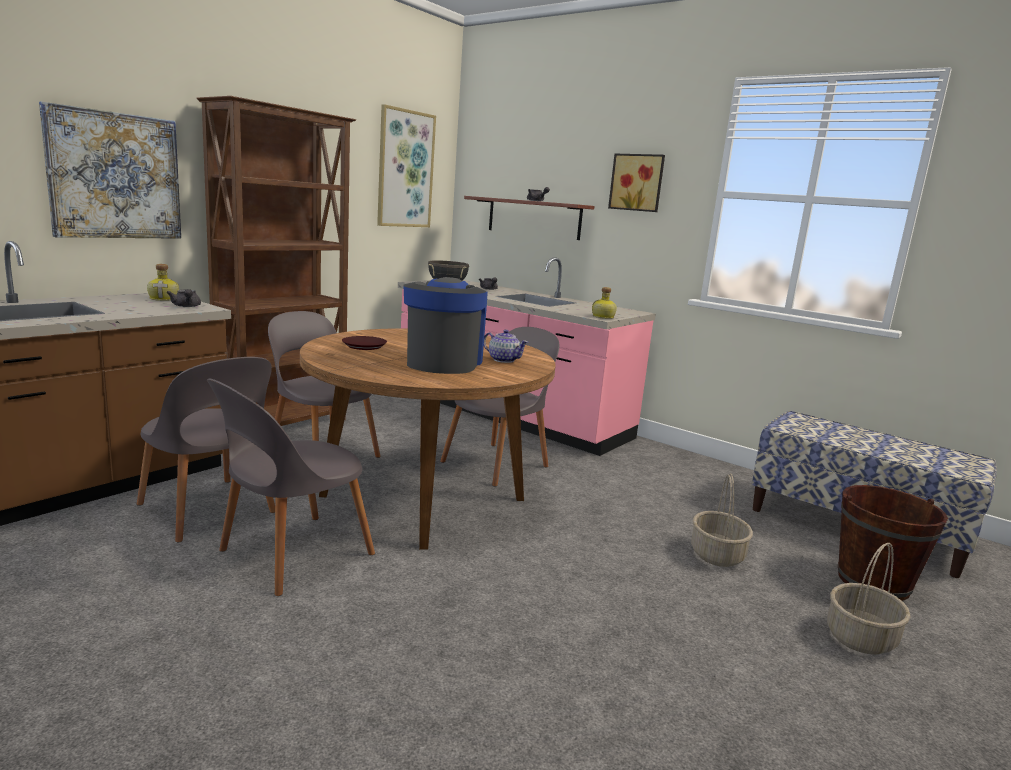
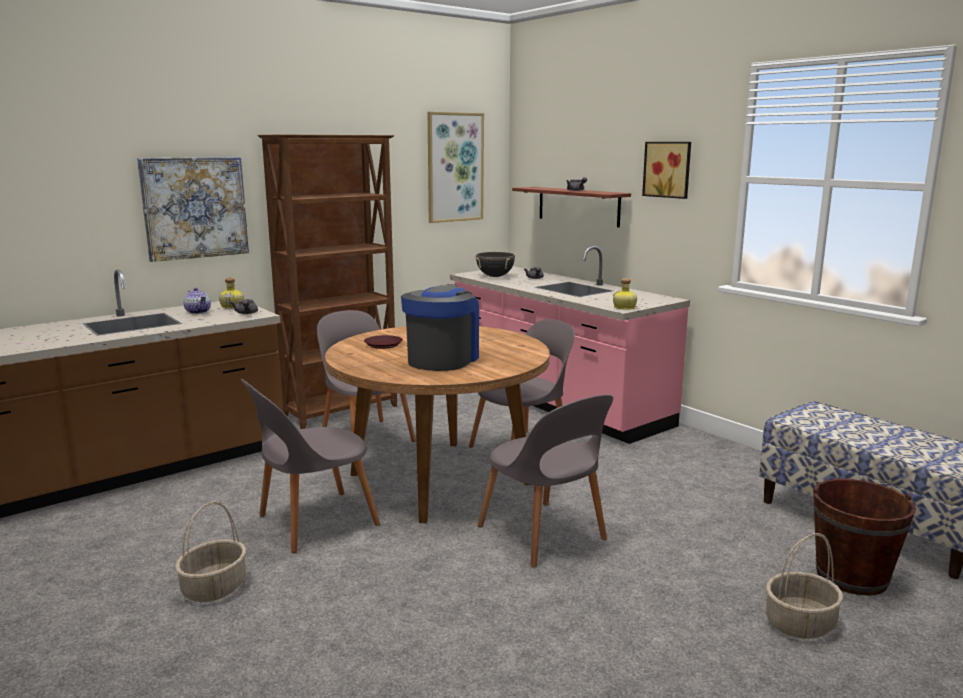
camera: 15 degrees right, 0 degrees up
(208, 511) = (260, 484): grey chair -> grey chair (544, 535)
(503, 360) = (500, 356): teapot -> teapot (198, 312)
(717, 555) = (697, 542): basket -> basket (214, 588)

